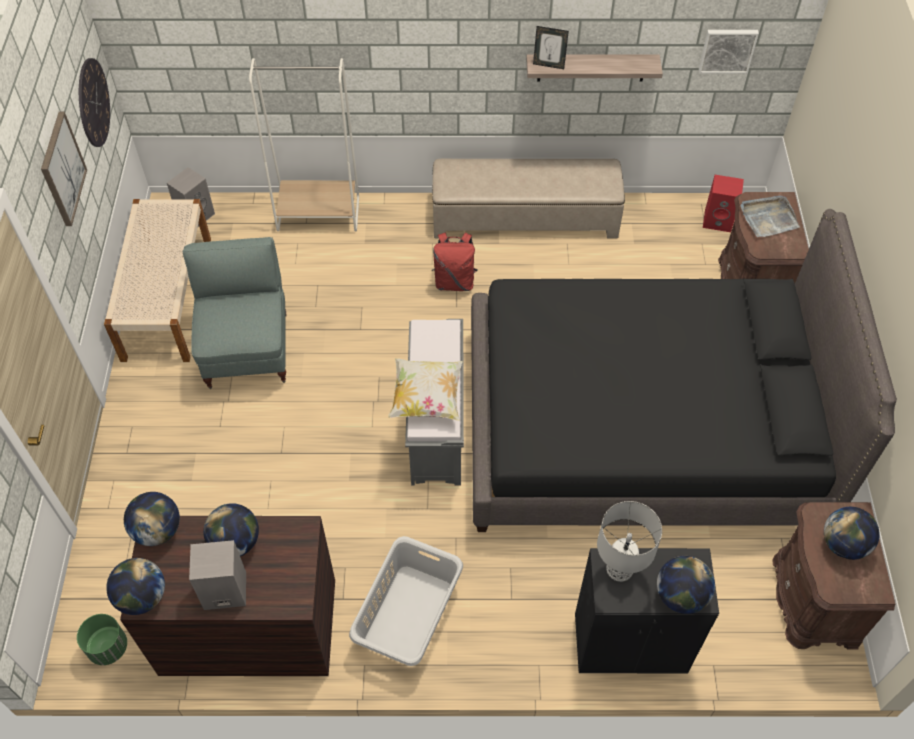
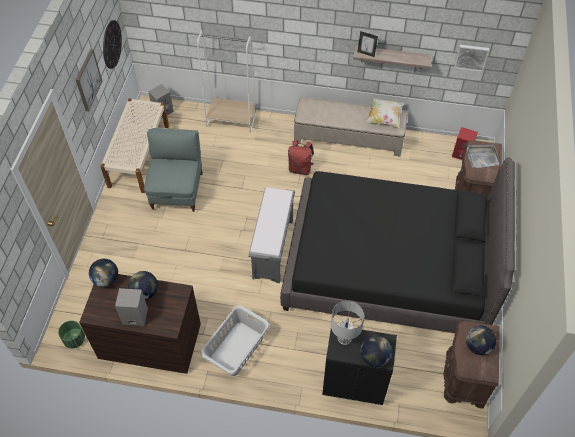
camera: 10 degrees right, 0 degrees up
(142, 597) = (92, 313): globe -> none
(426, 399) = (264, 232): pillow -> pillow (384, 118)

